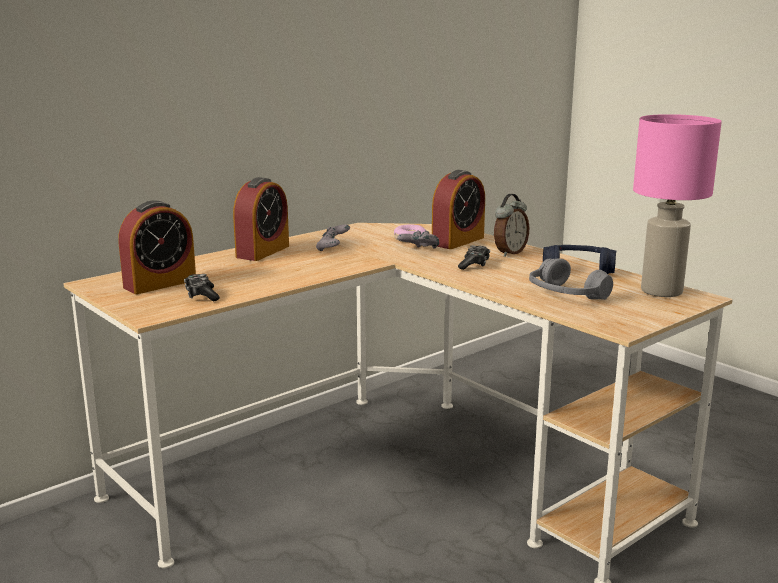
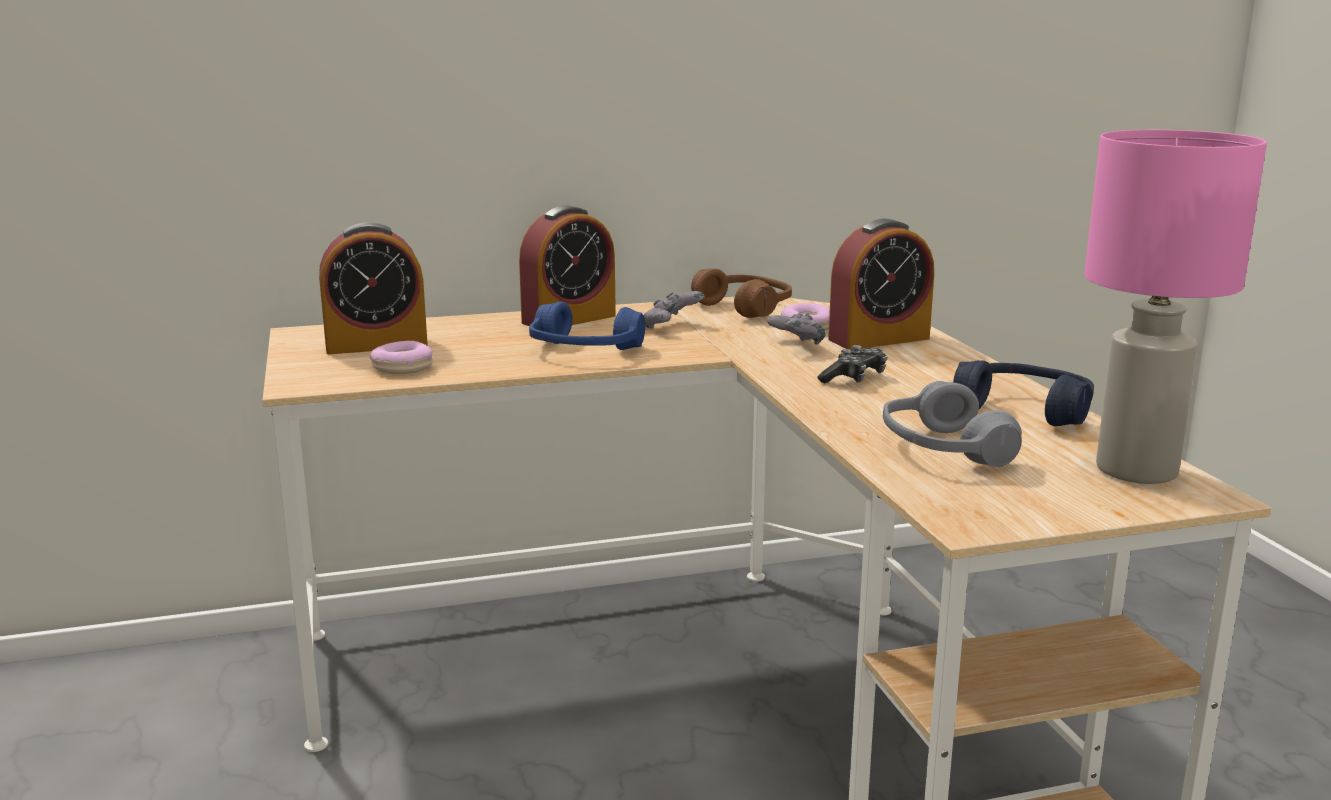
camera: 25 degrees right, 0 degrees up
(201, 295) = (402, 367): game controller -> donut
(301, 270) = (584, 351): none -> blue headphones
(359, 232) = (744, 308): none -> brown headphones
(509, 253) = (939, 367): alarm clock -> none

